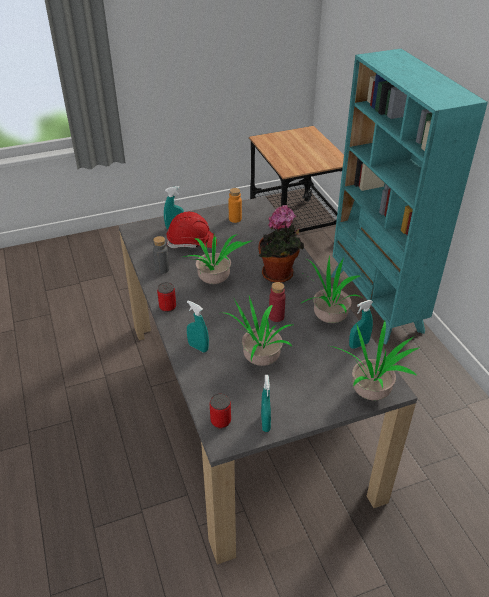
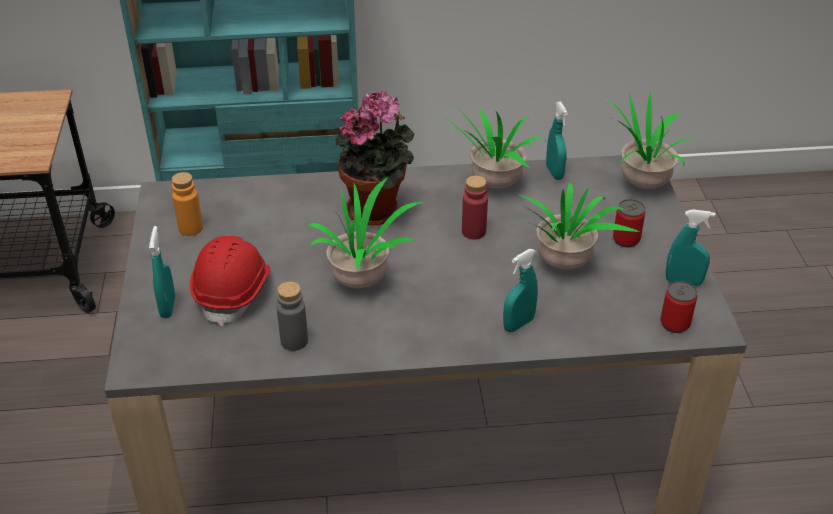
camera: 75 degrees left, 0 degrees up
(167, 307) = (405, 347): can -> can (626, 239)

